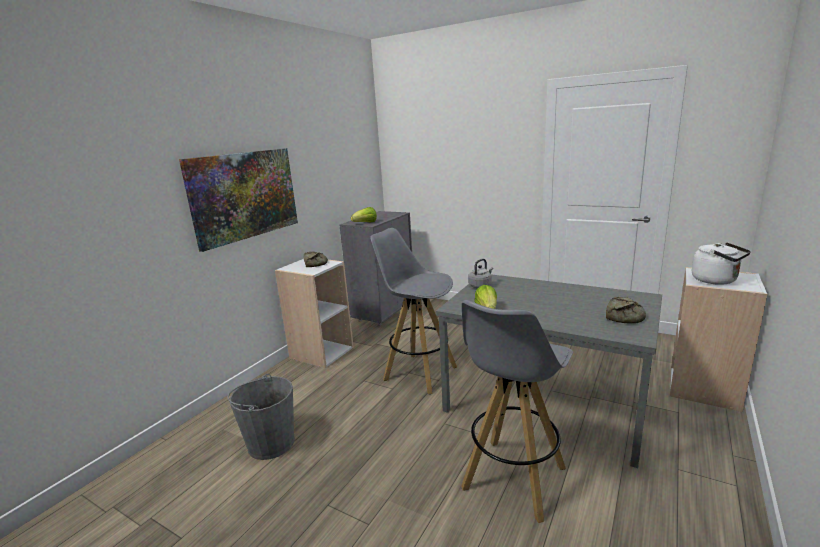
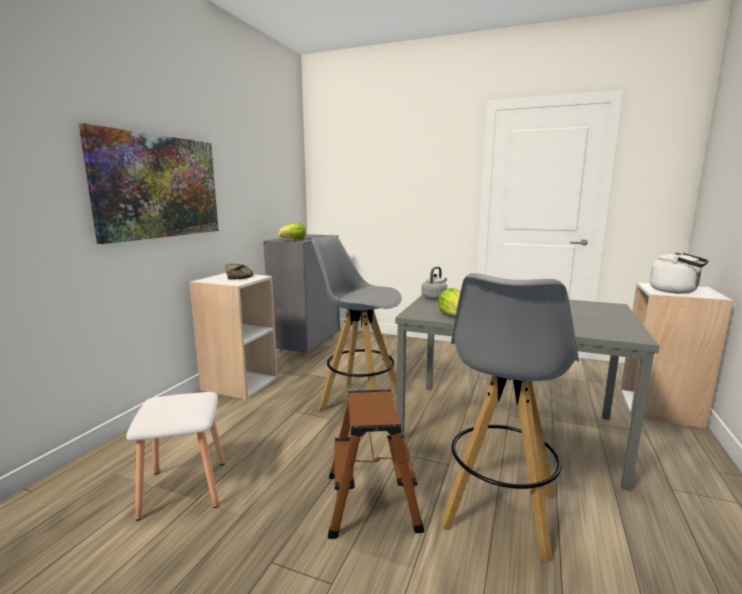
camera: 10 degrees left, 5 degrees down
(271, 443) = (184, 488): grey bucket -> white stool
(411, 464) = (372, 502): none -> brown step ladder
(625, 316) = (604, 320): bread -> none

